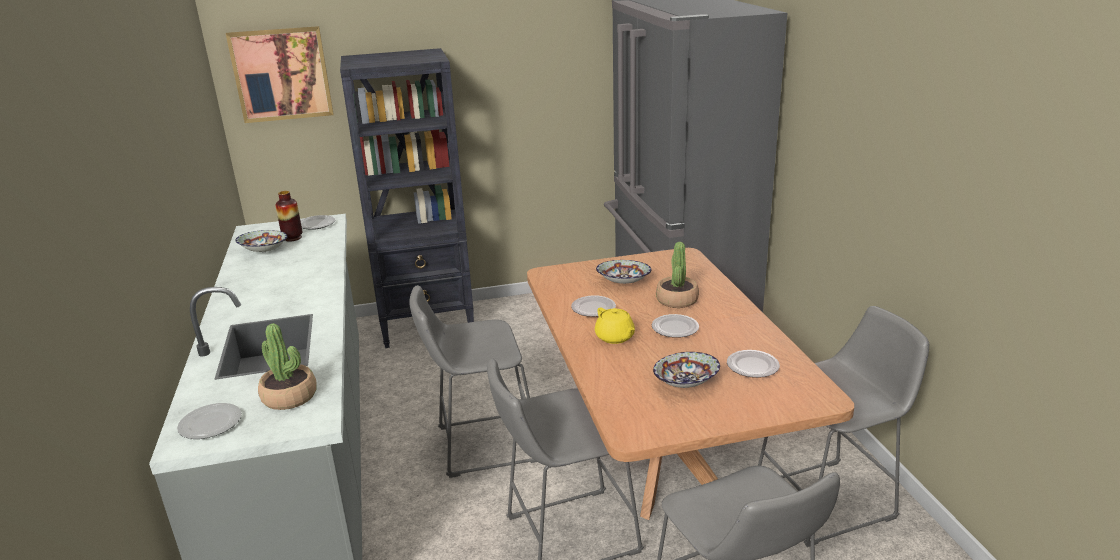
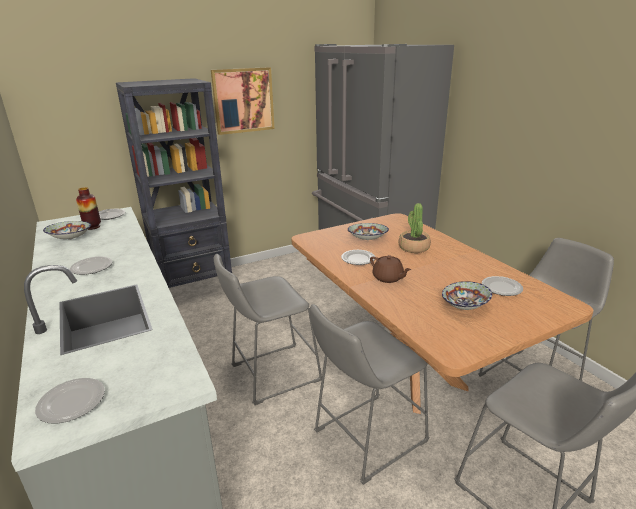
camera: 15 degrees left, 0 degrees up
(281, 74) = (65, 97): picture -> picture (243, 100)
(290, 396) = (147, 362): potted plant -> none
(615, 337) = (388, 278): yellow teapot -> brown teapot
(674, 328) = (426, 267): plate -> plate (91, 268)

